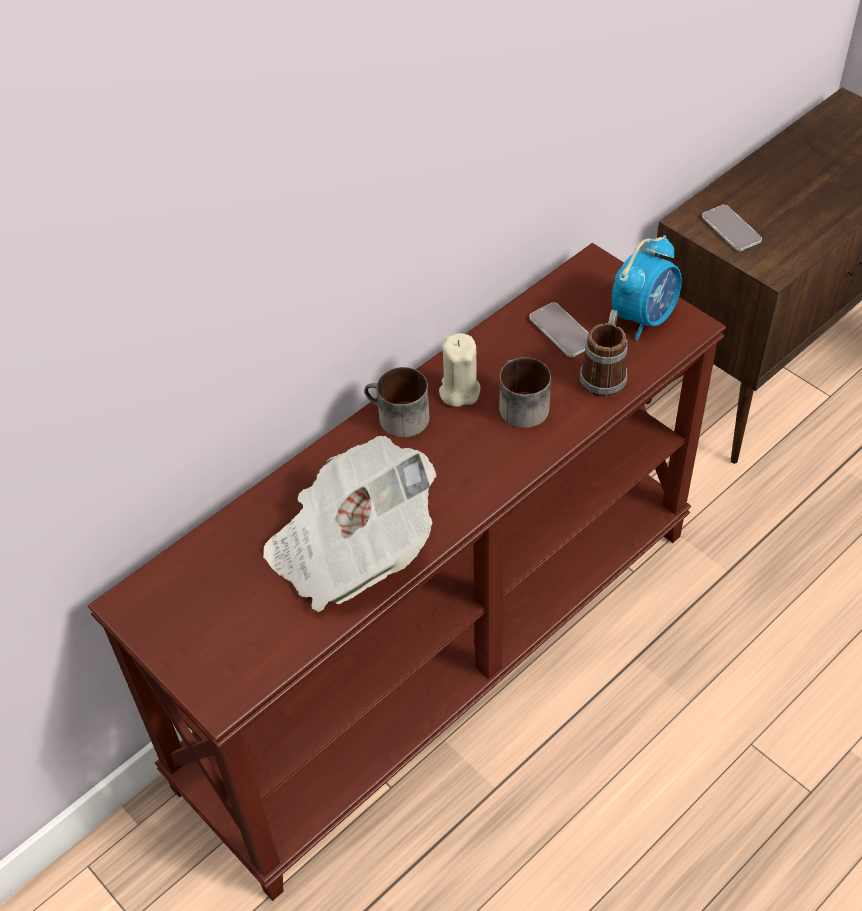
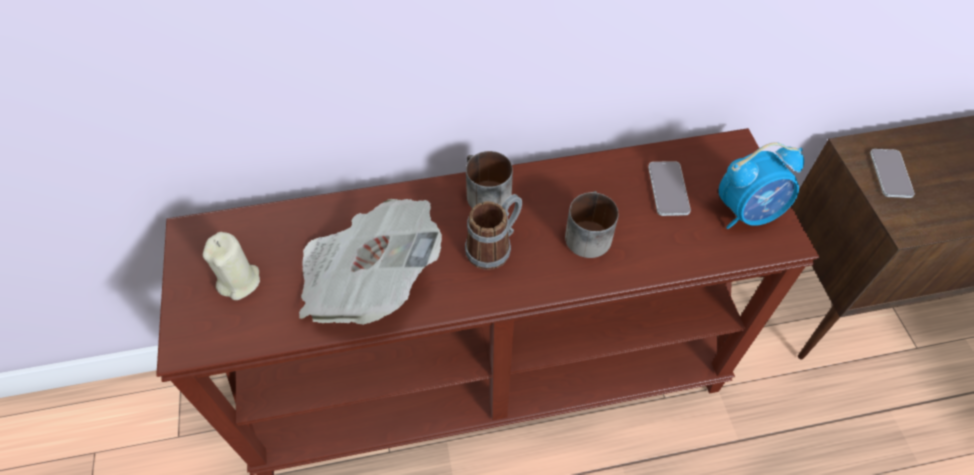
camera: 30 degrees right, 5 degrees up
(459, 391) = (548, 197): beige candle -> beige candle (239, 281)
(604, 373) = (678, 243): mug -> mug (495, 246)

